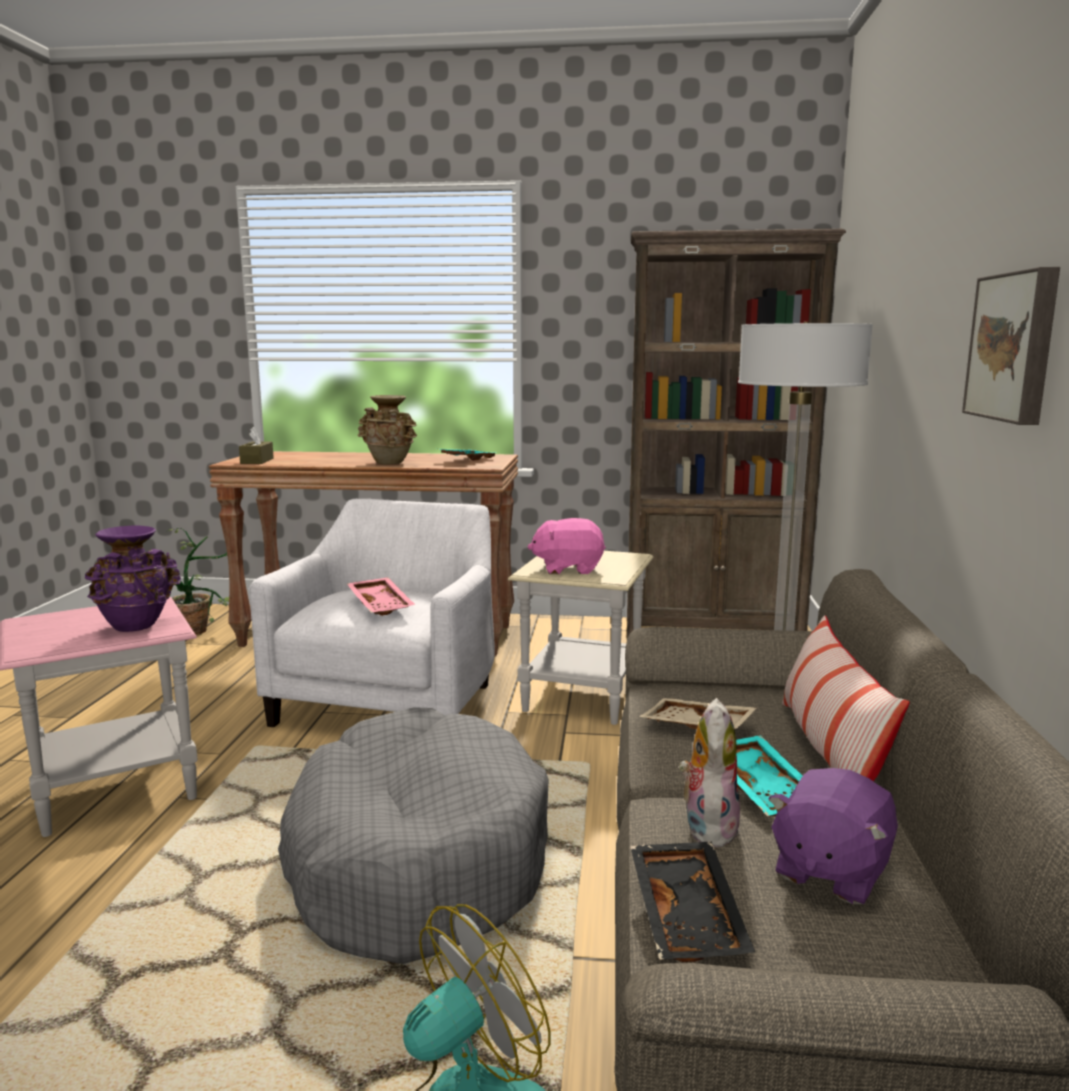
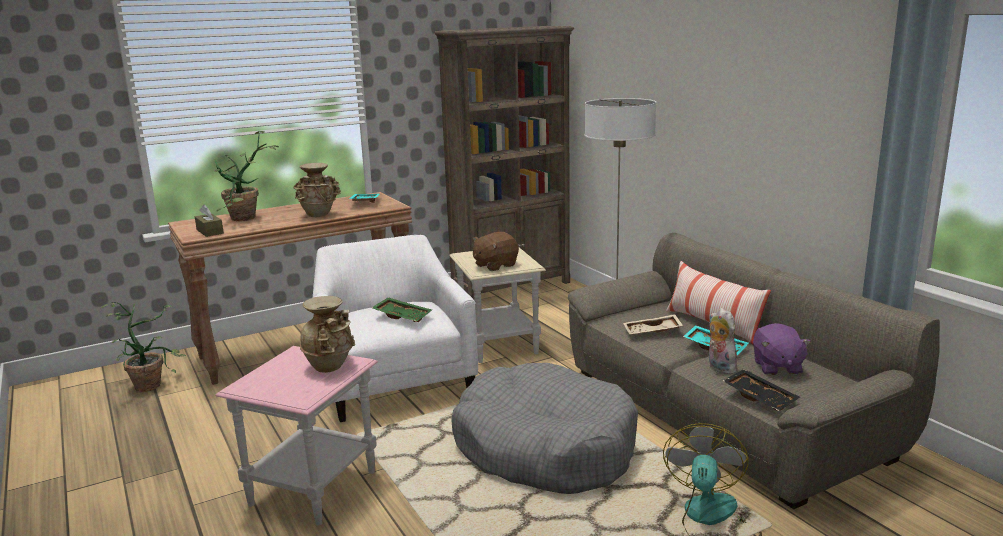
camera: 35 degrees left, 5 degrees up
(137, 626) = (331, 366): purple vase -> beige vase
(320, 457) = (247, 219): none -> potted plant
(382, 605) = (403, 316): pink tray -> green tray
(568, 569) = (495, 265): pink plush toy -> brown plush toy
(1015, 347) = (760, 121): picture -> none

